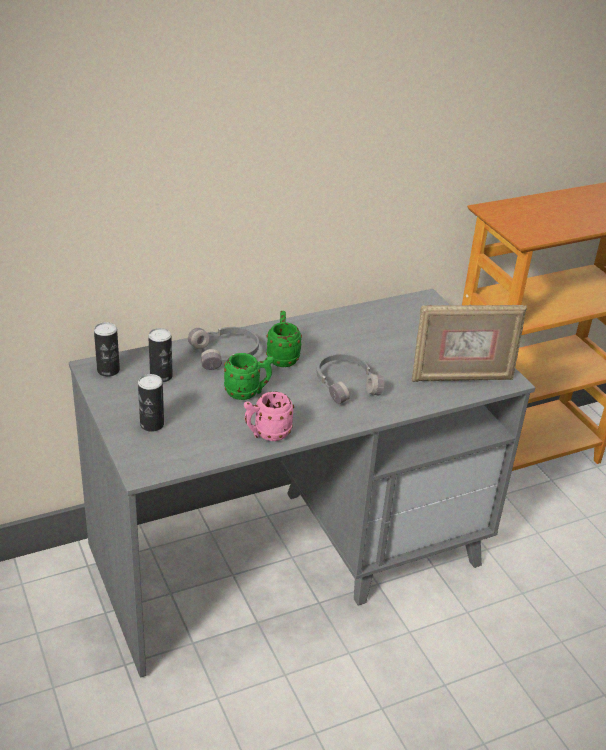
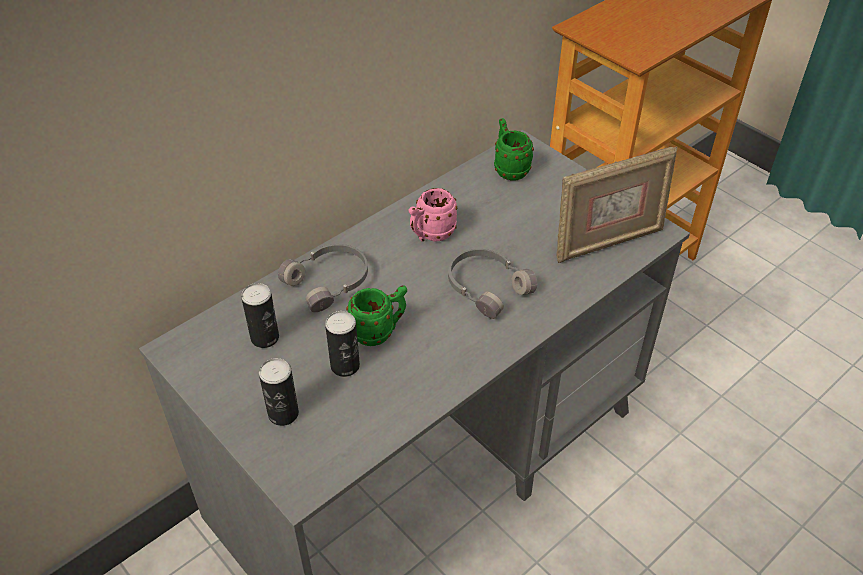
camera: 15 degrees left, 10 degrees up
(108, 370) = (195, 348): can -> can (345, 366)
(267, 434) = (427, 386): pink mug -> pink mug (431, 235)
(282, 357) = (397, 269): green mug -> green mug (509, 168)

